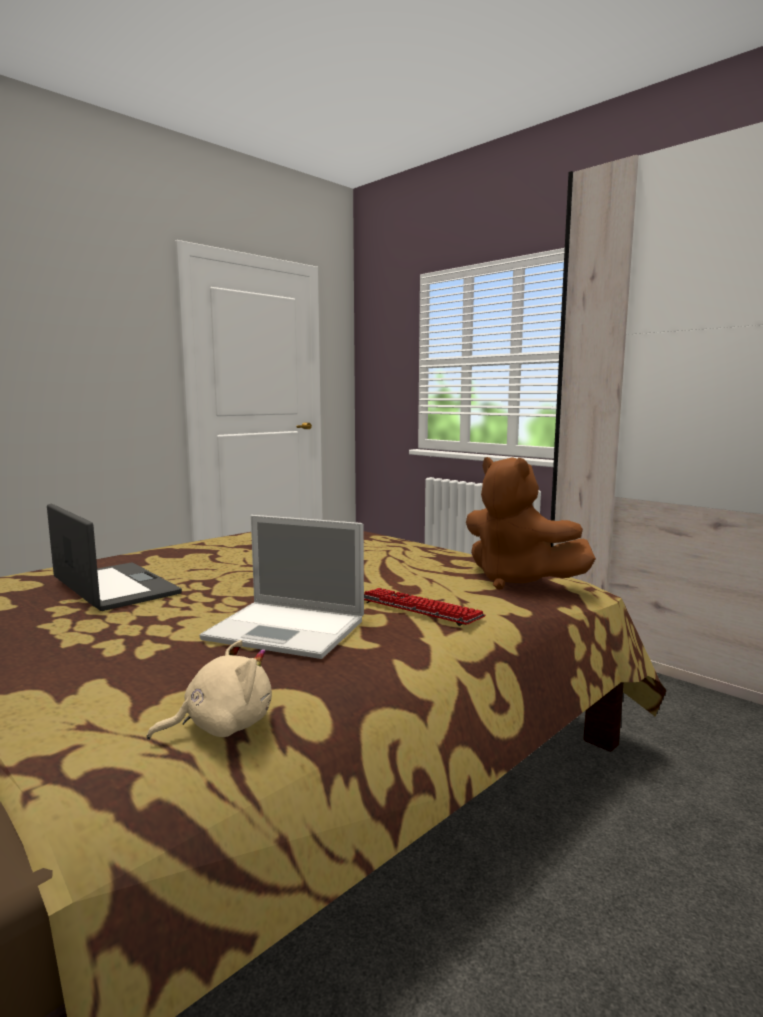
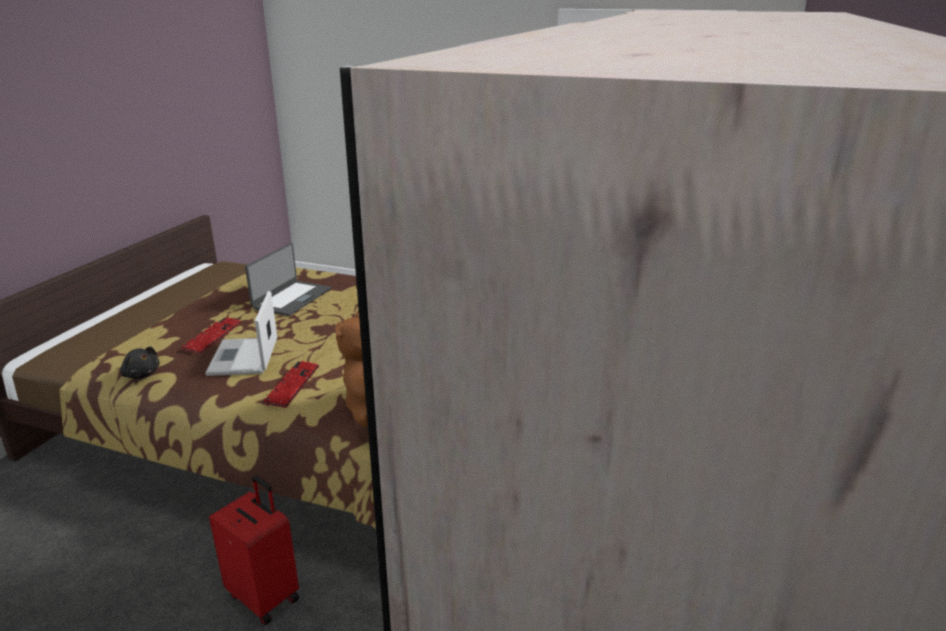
camera: 65 degrees right, 15 degrees up
(158, 647) = (213, 336): none -> keyboard
(222, 726) = (141, 374): beige plush toy -> black plush toy
(653, 865) = (265, 596): none -> red suitcase

